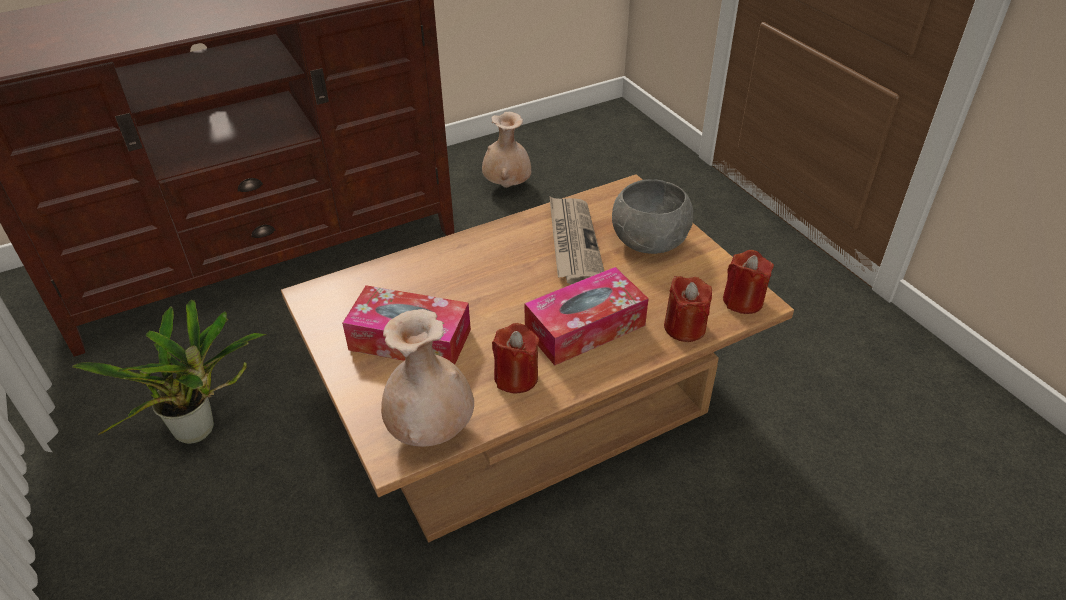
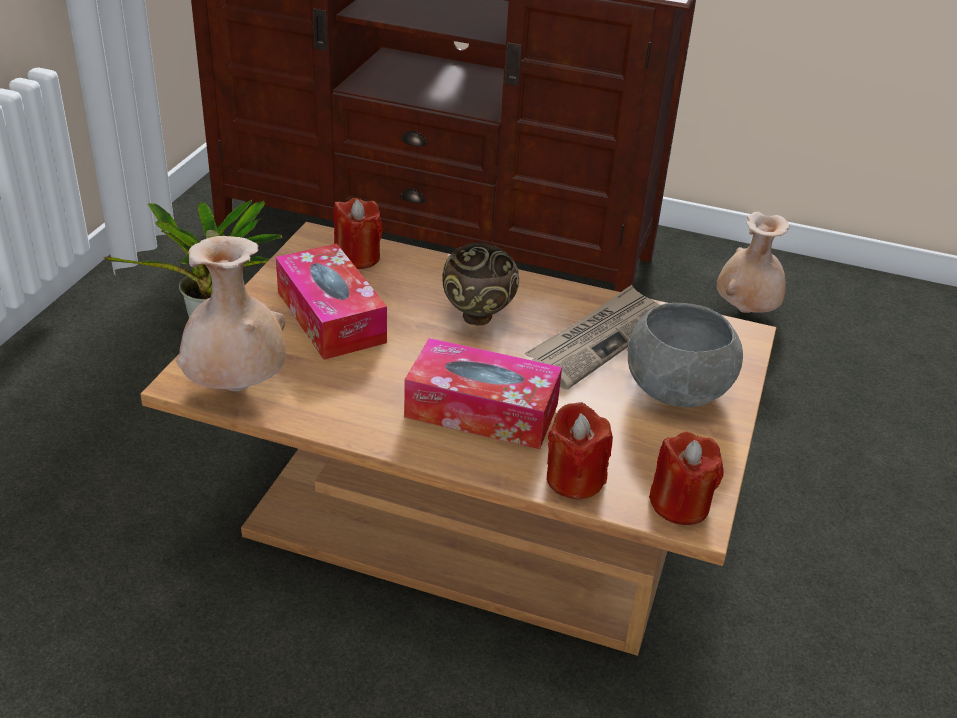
camera: 45 degrees right, 5 degrees down
(495, 276) = (478, 319): none -> brown bowl
(516, 377) = (359, 401): red candle -> red candle (357, 257)

